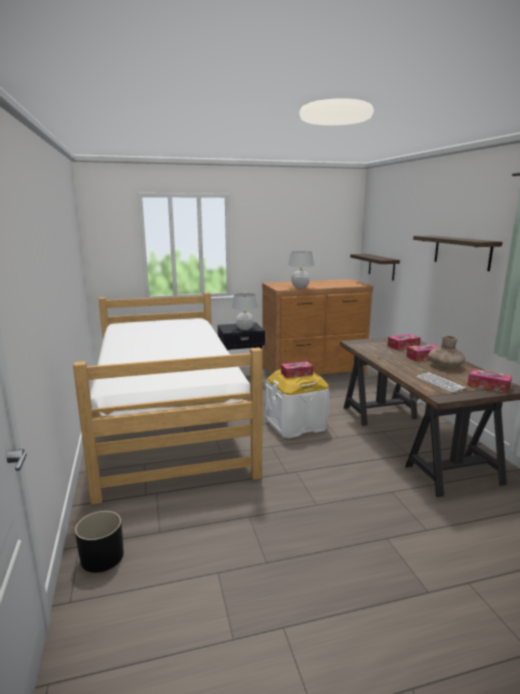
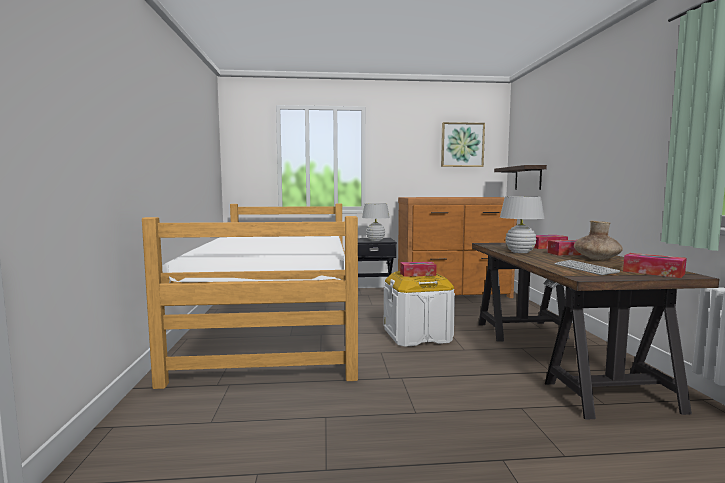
camera: 10 degrees right, 10 degrees down
(102, 557) = (130, 440): black planter -> none
(300, 287) = (435, 197): white table lamp -> white table lamp (520, 252)
(321, 230) = (462, 145): none -> picture
(462, 252) = (615, 135): shelf -> none

